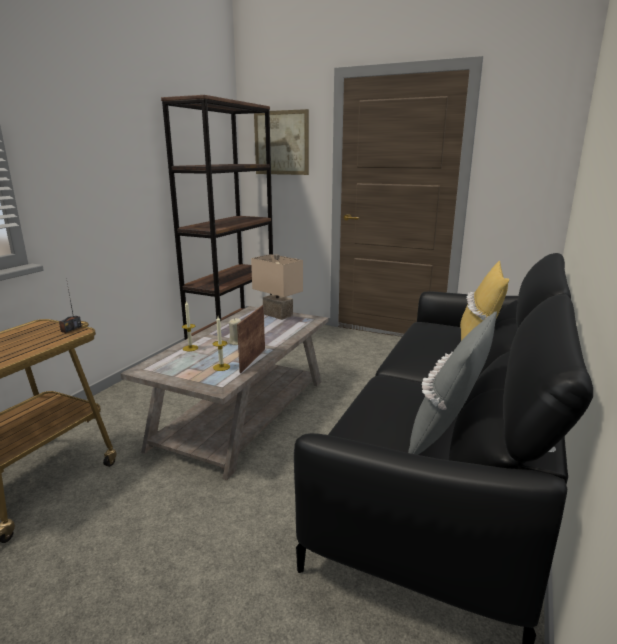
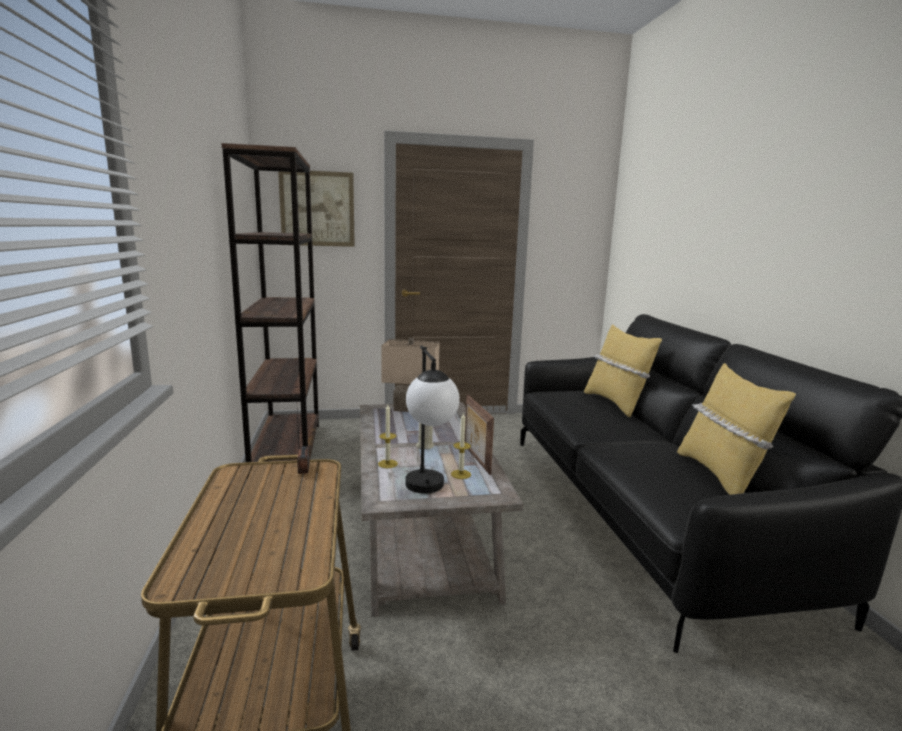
camera: 35 degrees left, 5 degrees down
(179, 372) = (428, 492): none -> table lamp
(448, 433) = (720, 475): grey pillow -> yellow pillow

